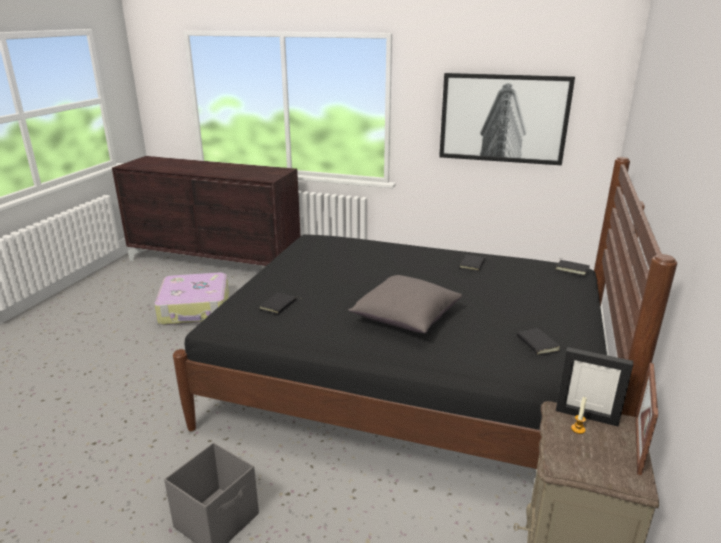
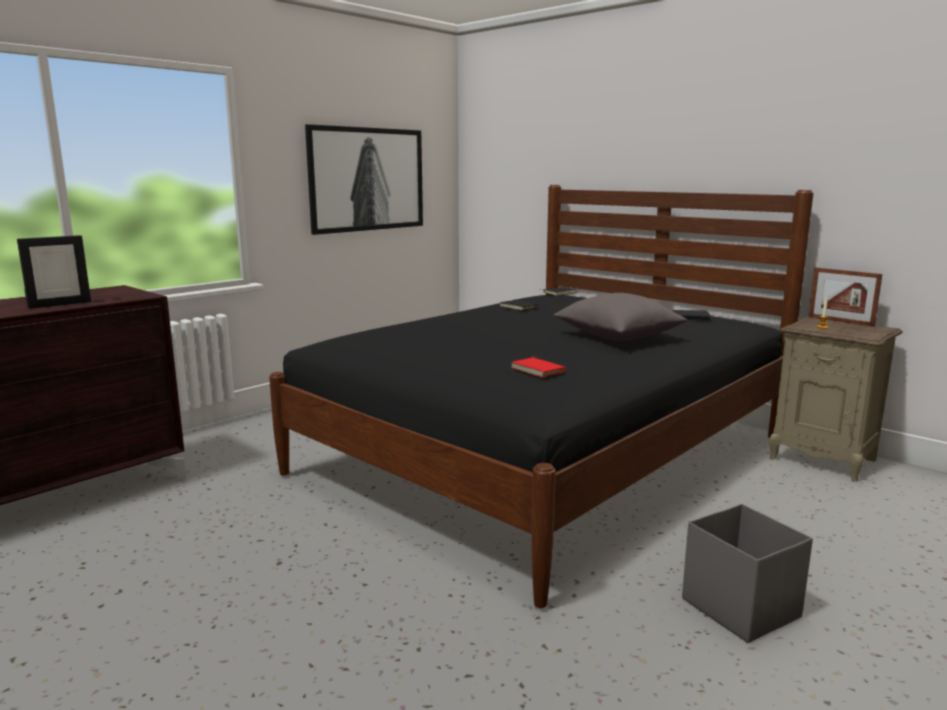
camera: 65 degrees left, 10 degrees down
(195, 309) = (154, 563): suitcase -> none
(279, 305) = (539, 370): black book -> red book
(586, 415) = (804, 323): picture frame -> picture frame (59, 304)

